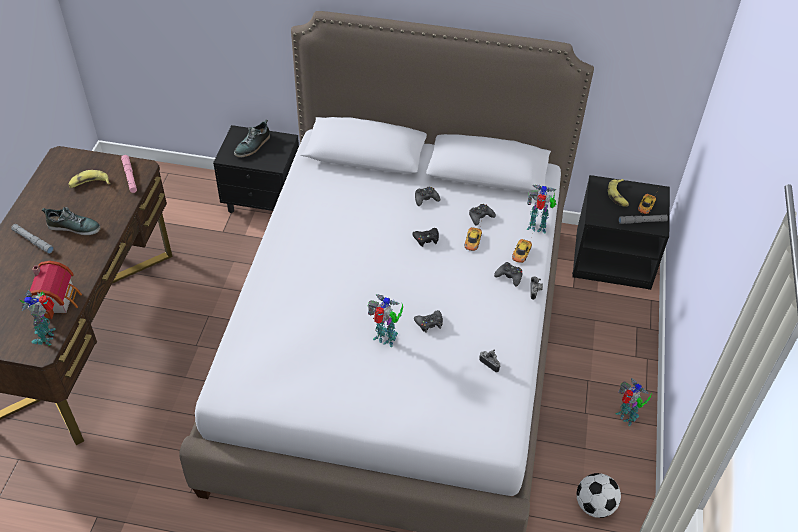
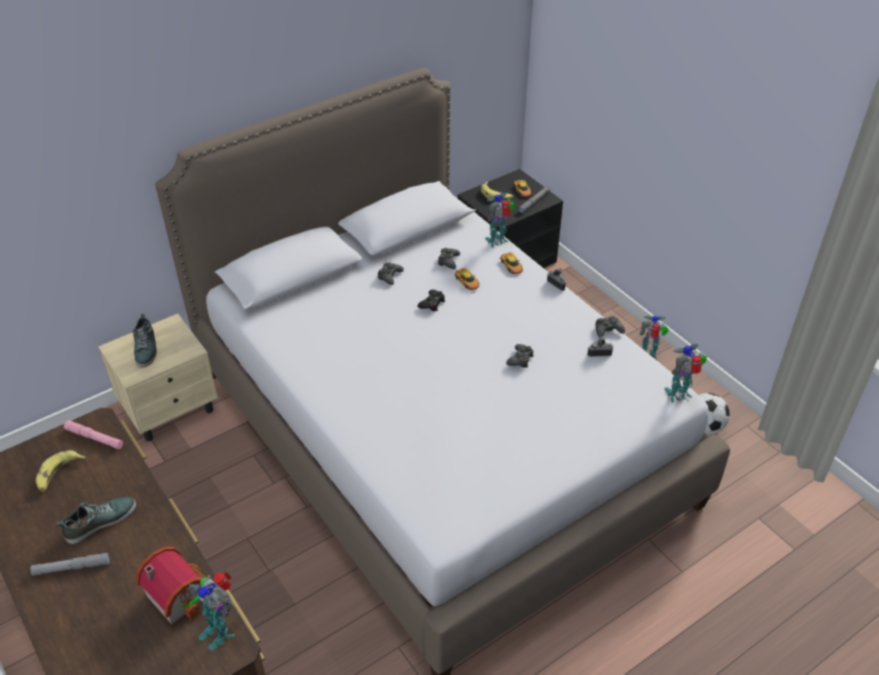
camera: 45 degrees left, 5 degrees down
(263, 201) = (171, 409): black nightstand -> beige nightstand
(385, 339) = (507, 395): toy robot -> toy robot (680, 395)
(509, 276) = (526, 287): black game controller -> black game controller (608, 330)

